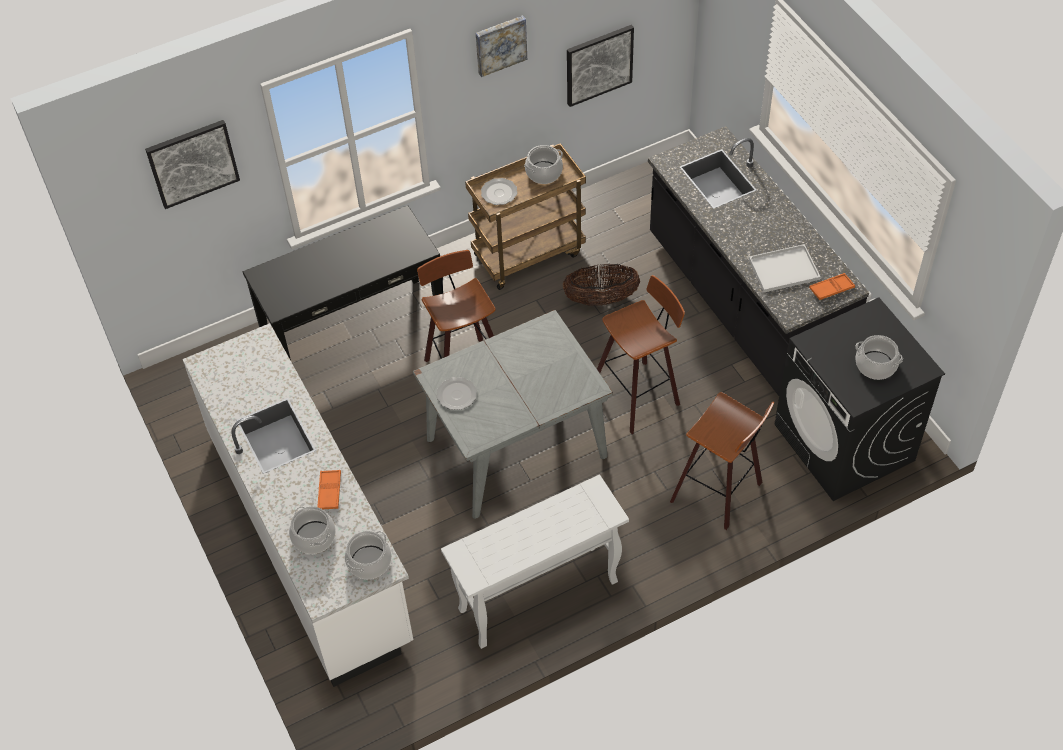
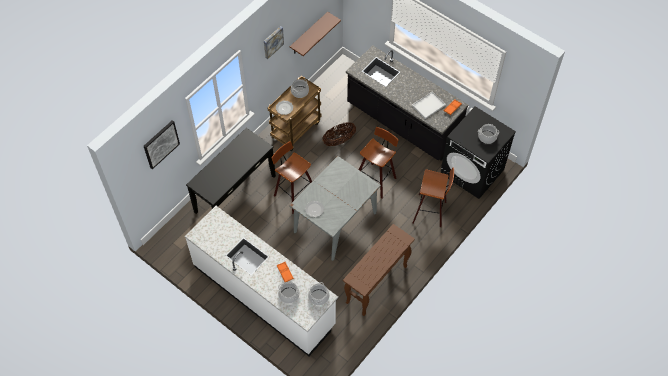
camera: 25 degrees left, 5 degrees up
(537, 597) = (376, 285): white console table -> brown console table
(598, 64) = (308, 34): picture -> brown shelf

